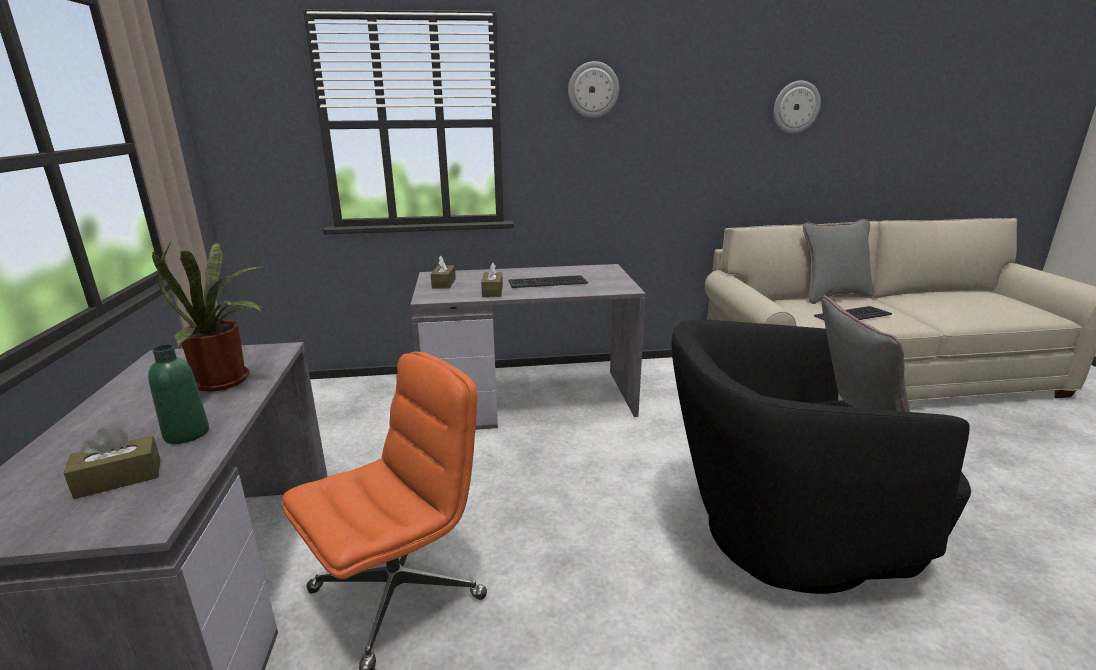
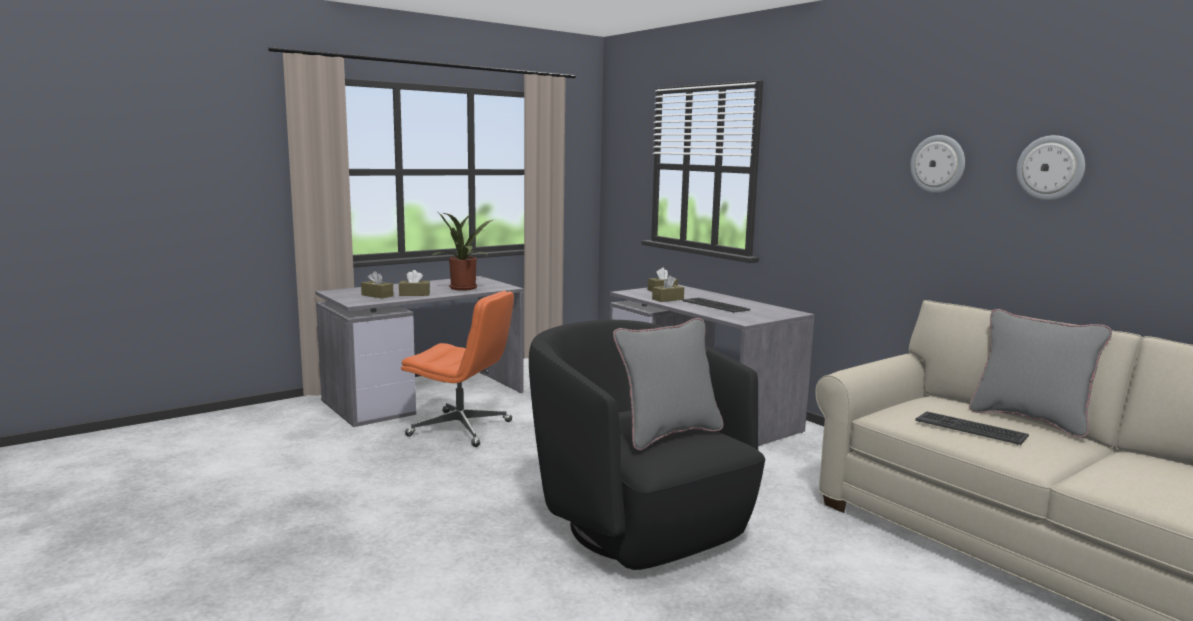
camera: 60 degrees right, 10 degrees down
(186, 434) = (414, 294): green bottle -> brown tissue box
(593, 90) = (827, 143): wall clock -> wall clock (938, 164)

